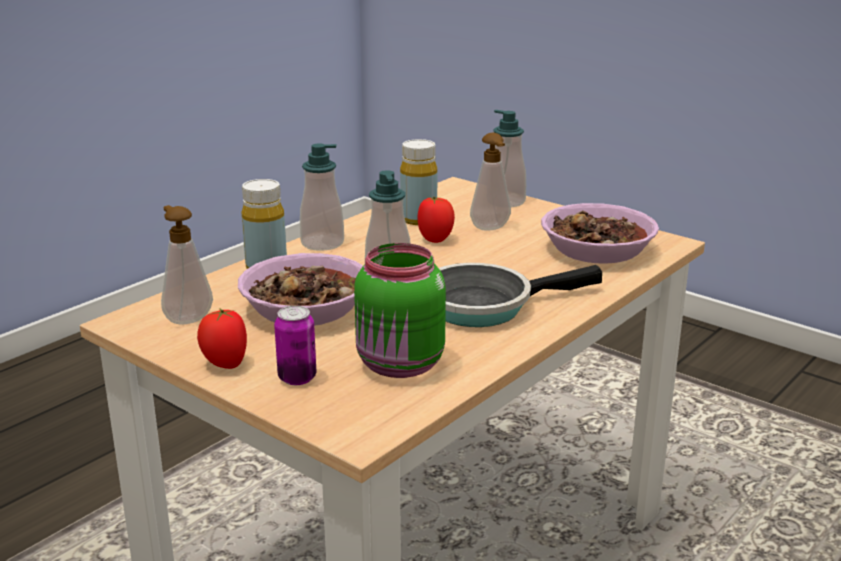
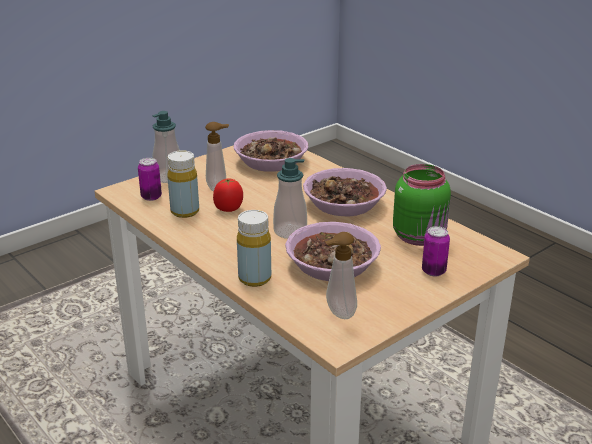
camera: 80 degrees left, 5 degrees up
(224, 364) = (413, 297): tomato -> none
(322, 243) = (214, 253): soap dispenser -> none
(448, 200) = (151, 197): none -> can
(485, 305) = (343, 204): frying pan -> bowl

